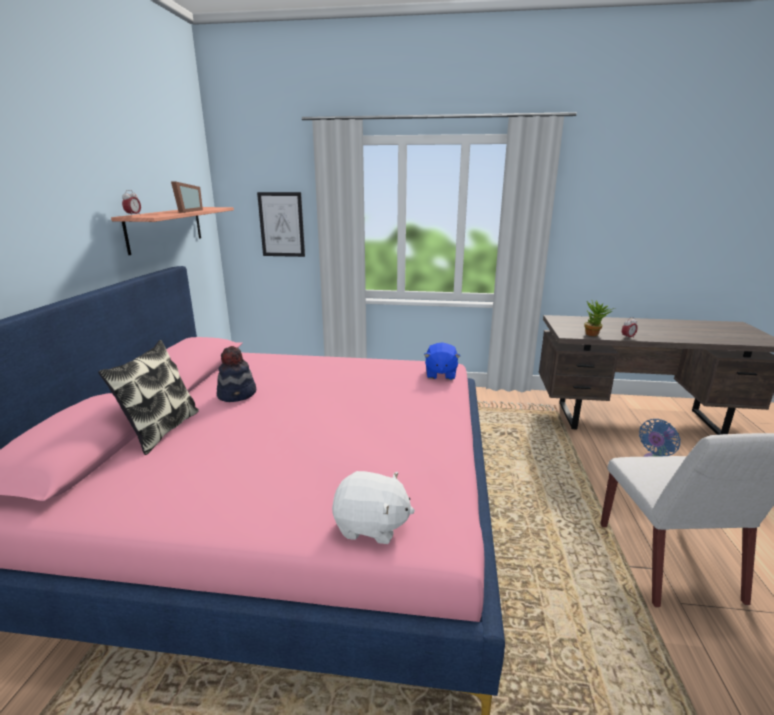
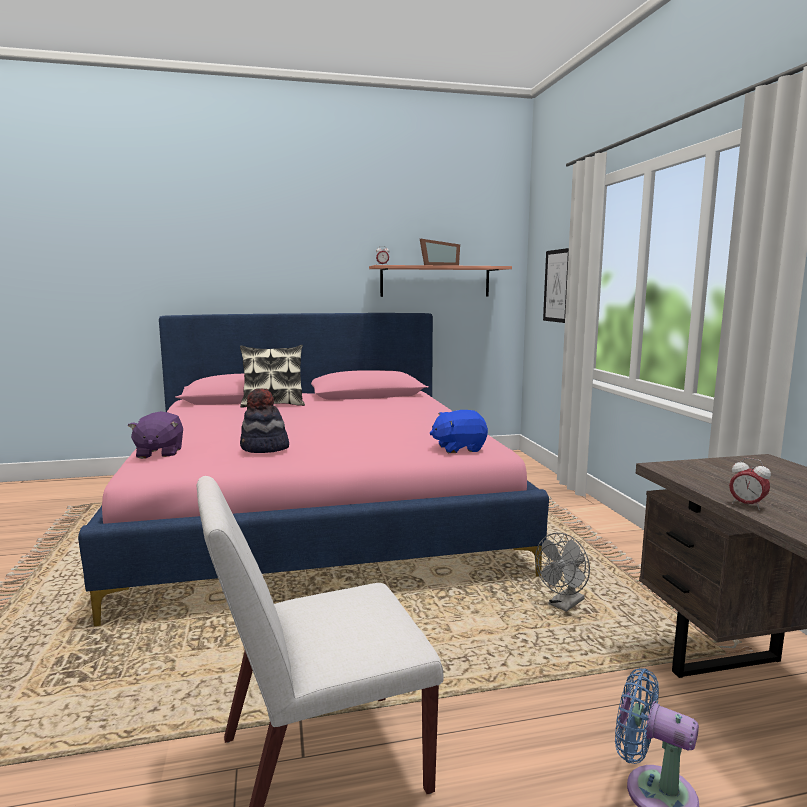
camera: 70 degrees right, 10 degrees down
(237, 394) = (339, 407): hat -> hat (264, 448)
(371, 526) = (159, 453): white plush toy -> purple plush toy
(505, 436) = (563, 605): none -> grey fan
(594, 334) = (709, 482): potted plant -> none

